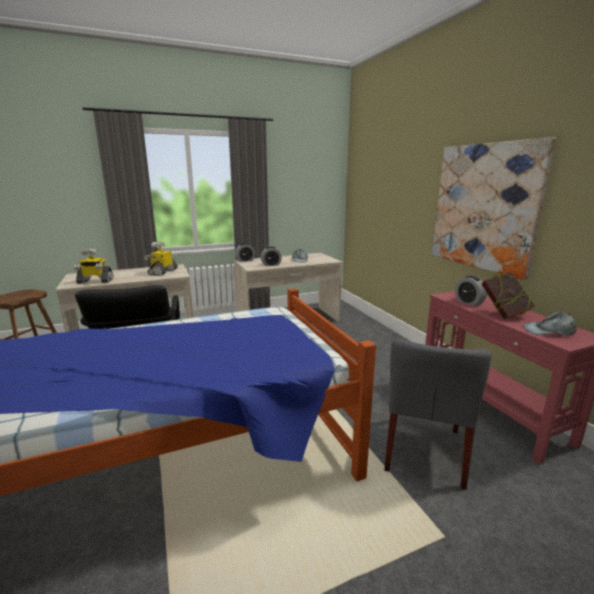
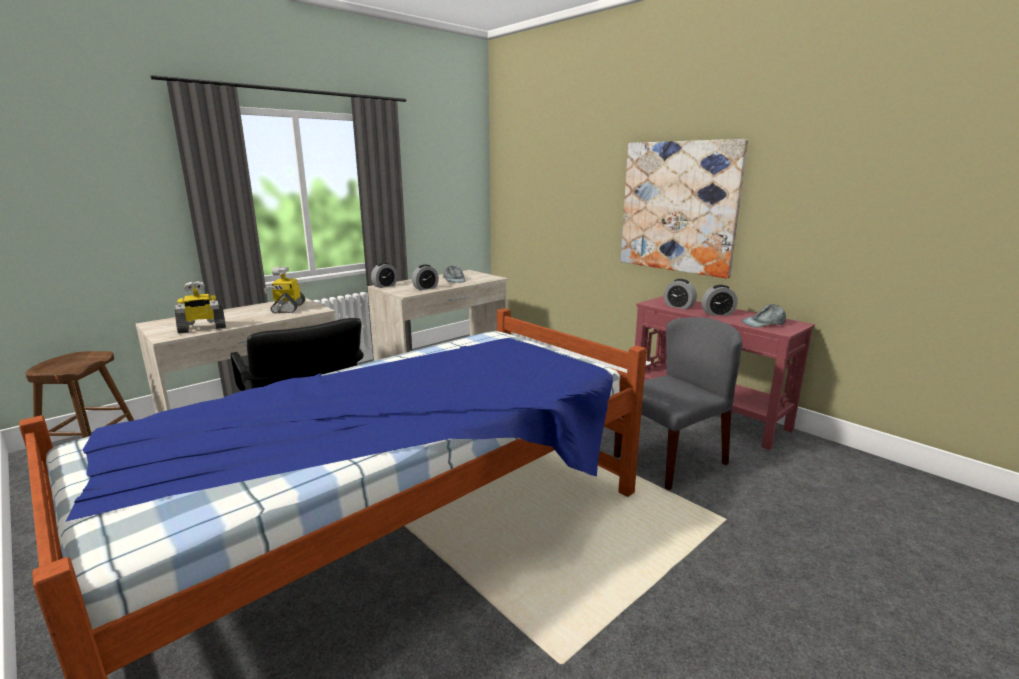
camera: 20 degrees left, 0 degrees up
(423, 450) = (670, 459): grey chair -> grey chair turned 120 degrees counterclockwise
(503, 314) = (717, 314): book -> alarm clock

